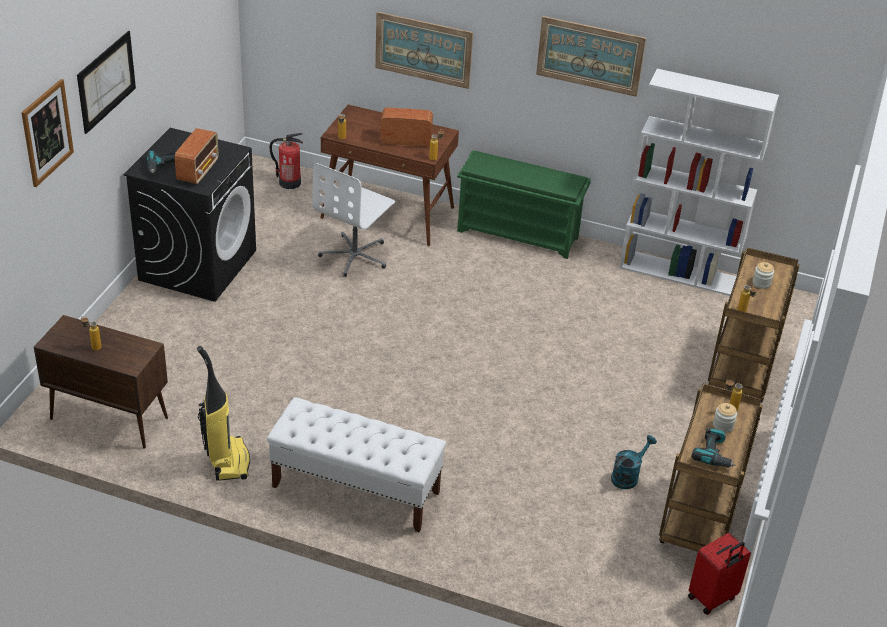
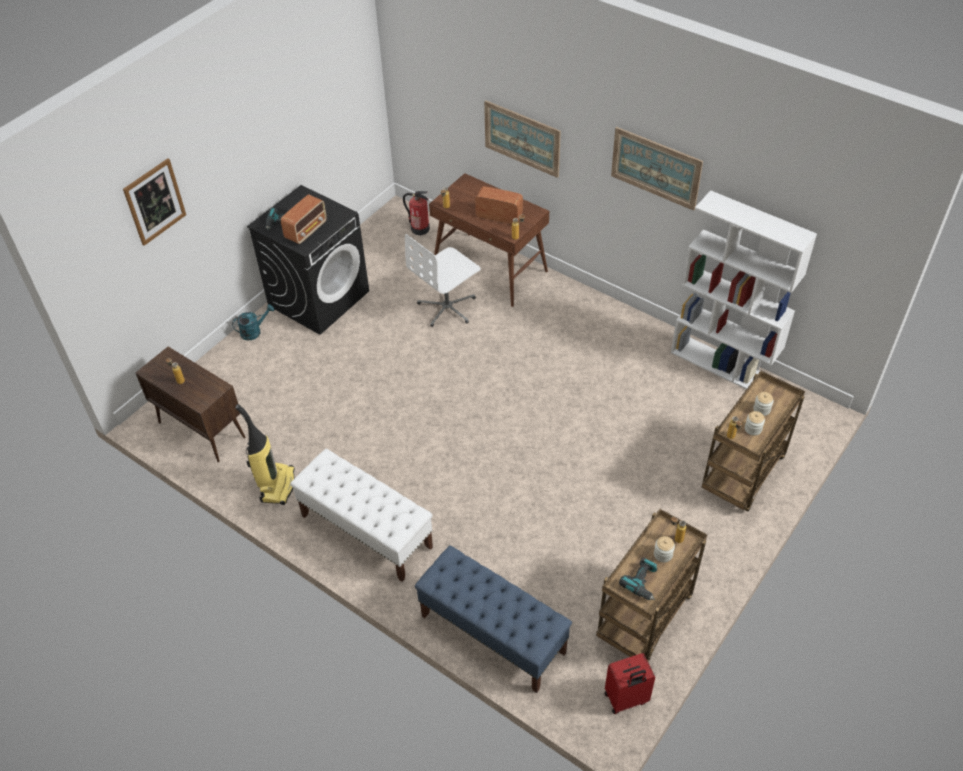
camera: 20 degrees right, 10 degrees up
(106, 81) = (223, 155): picture -> none
(519, 234) = (594, 305): green shoe rack -> none
(543, 564) = (492, 634): none -> blue bench
(628, 476) = (598, 563): turquoise watering can -> turquoise watering can (254, 331)
(761, 301) = (753, 429): none -> jar

